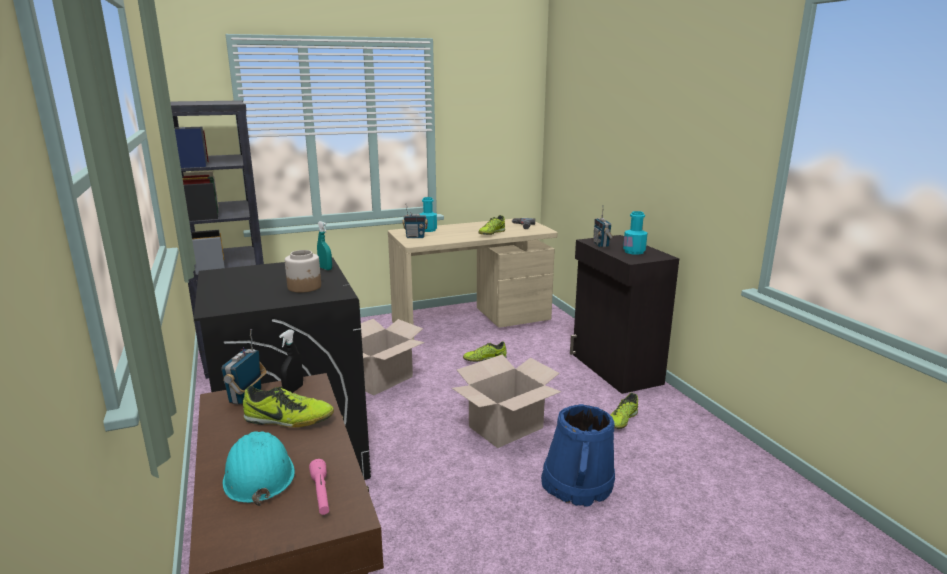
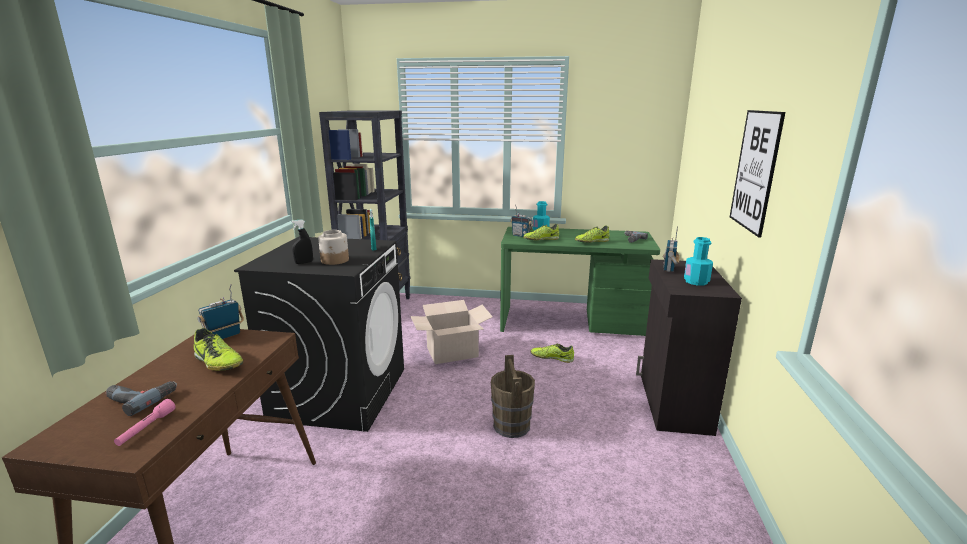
camera: 30 degrees right, 0 degrees up
(258, 475) = (141, 398): turquoise hard hat -> power drill
(293, 390) = (256, 340): black spray bottle -> black spray bottle (304, 262)
(472, 322) = (572, 322): beige desk -> green desk
(505, 427) = (511, 425): cardboard box -> brown bucket
(577, 483) = (525, 505): blue bucket -> none
(622, 420) = (631, 458): shoe -> shoe (541, 240)
(672, 149) = (755, 171): none -> picture

